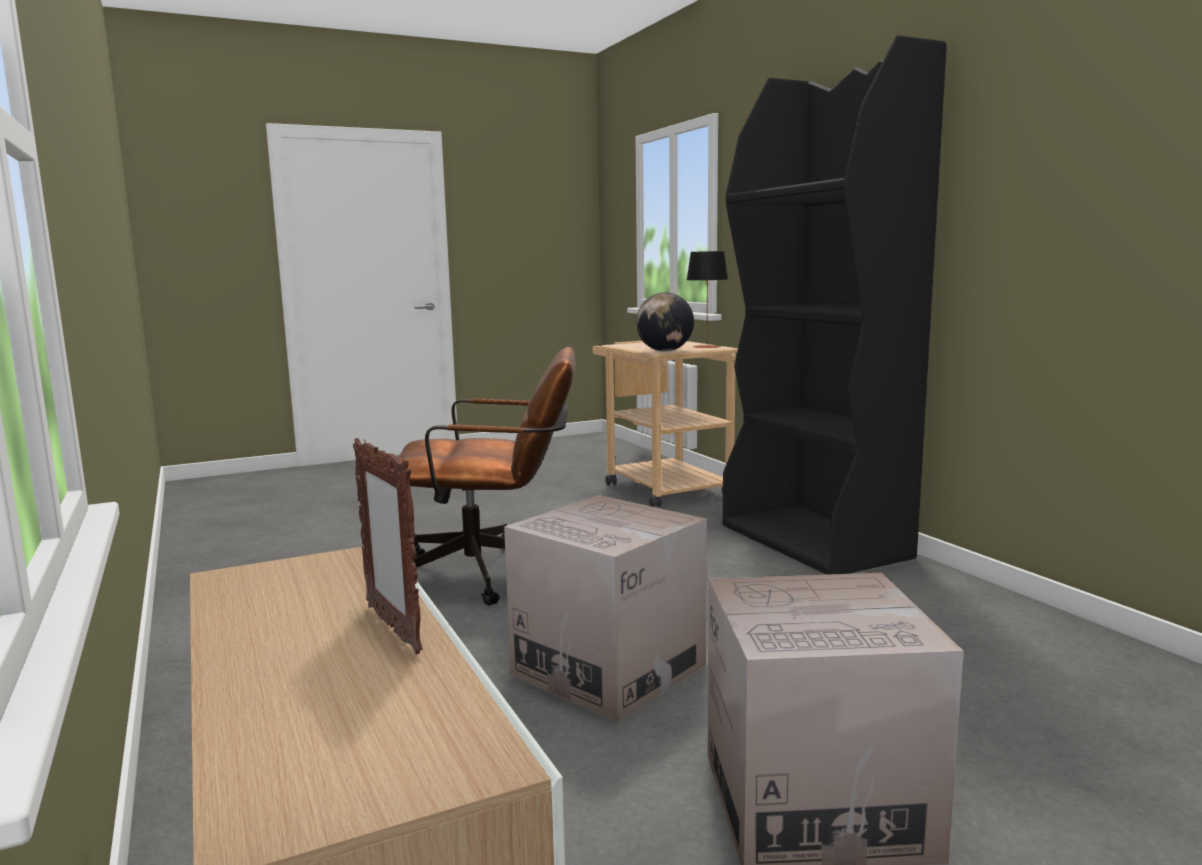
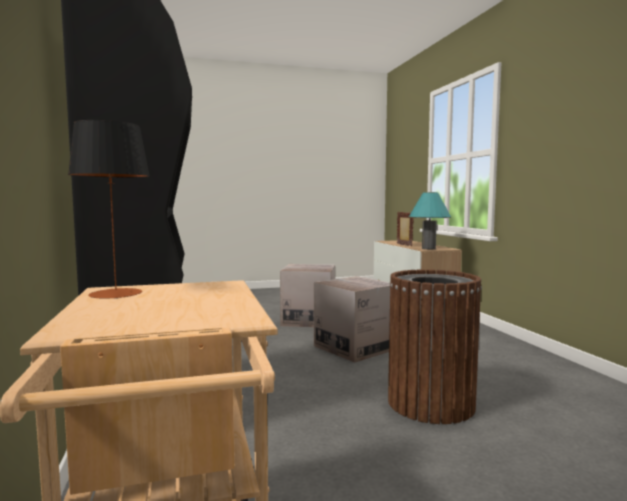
camera: 170 degrees left, 5 degrees down
(323, 572) = (428, 248): none -> turquoise table lamp
(491, 575) = (430, 403): brown office chair -> brown trash can
(665, 351) = (213, 285): globe -> none

